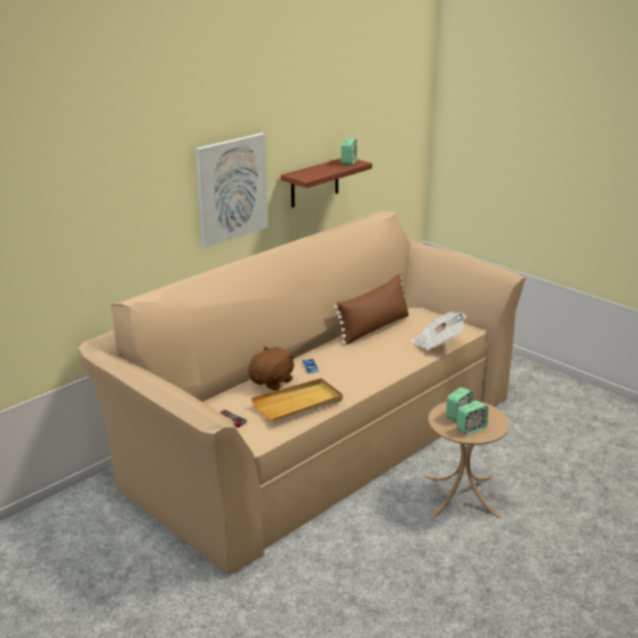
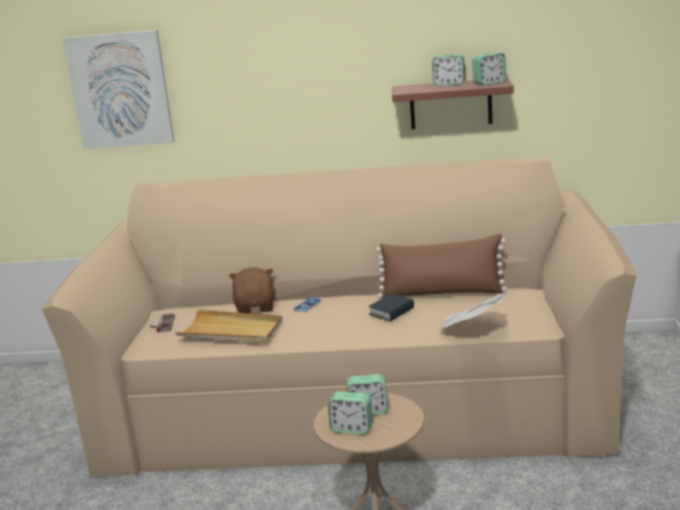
camera: 50 degrees right, 5 degrees down
(231, 189) = (316, 92): picture -> picture (120, 90)
(272, 382) = (255, 307): brown plush toy -> brown plush toy turned 90 degrees counterclockwise
(321, 167) = (449, 84): none -> alarm clock
(375, 350) = (391, 311): none -> book

